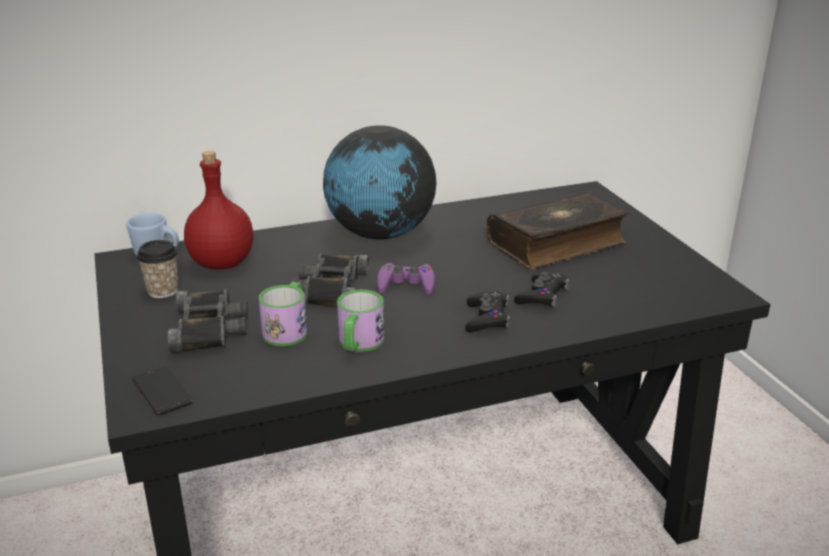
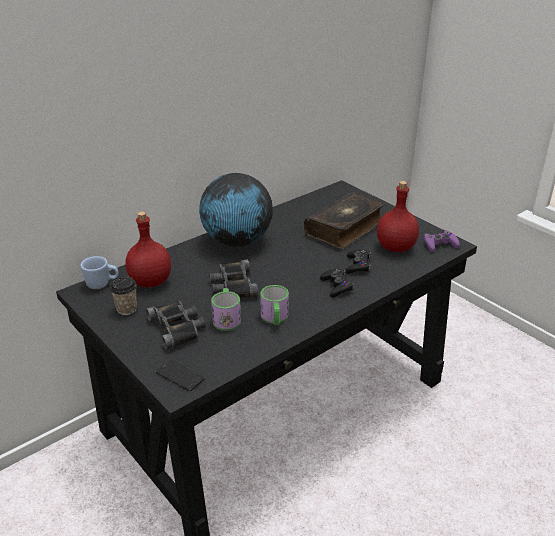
camera: 20 degrees left, 5 degrees up
(406, 285) = (276, 274): purple game controller -> purple game controller (440, 244)
(622, 281) = (395, 247): none -> red bottle

